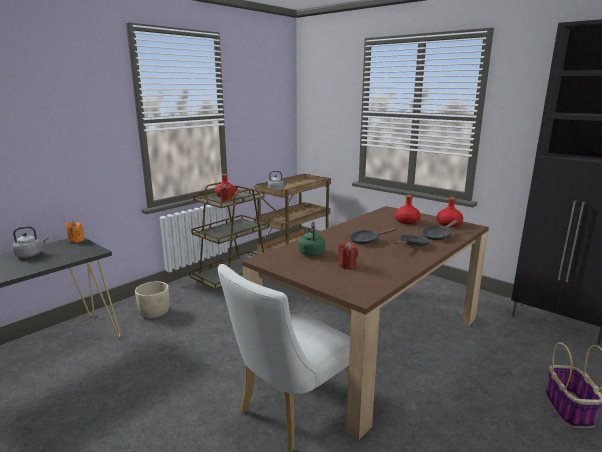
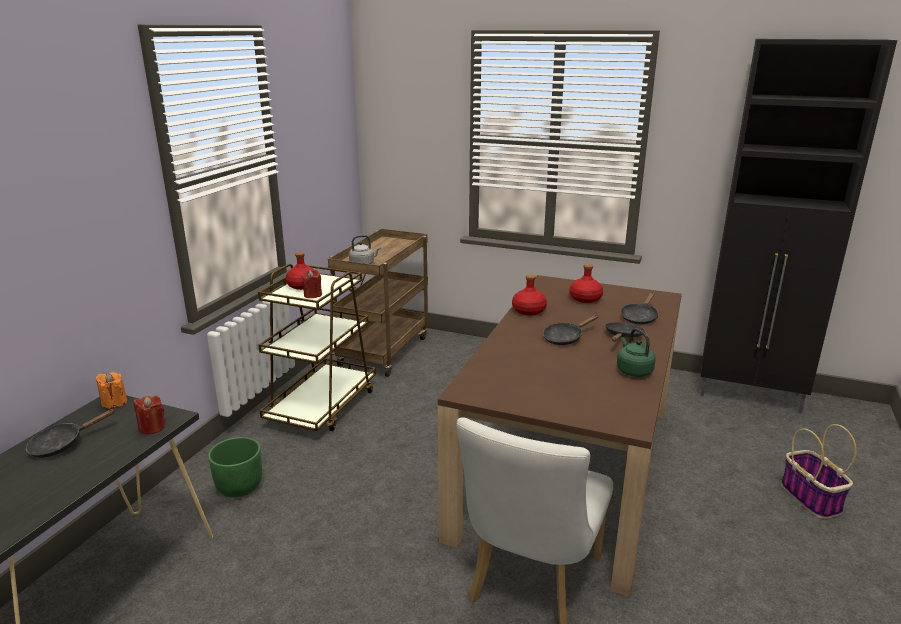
camera: 20 degrees left, 5 degrees up
(31, 255) = (62, 444): grey kettle -> black frying pan
(154, 312) = (239, 486): beige planter -> green planter
(311, 253) = (515, 369): green kettle -> green kettle (633, 370)
(347, 265) = (575, 382): red candle -> red candle (152, 427)
(448, 224) = (636, 296): red bottle -> red bottle (528, 310)

